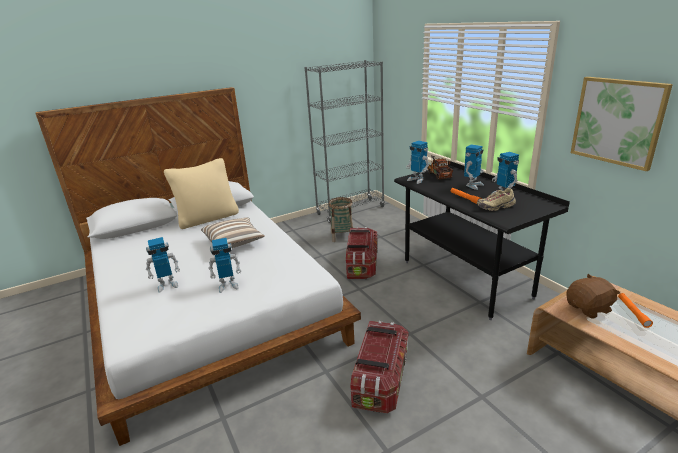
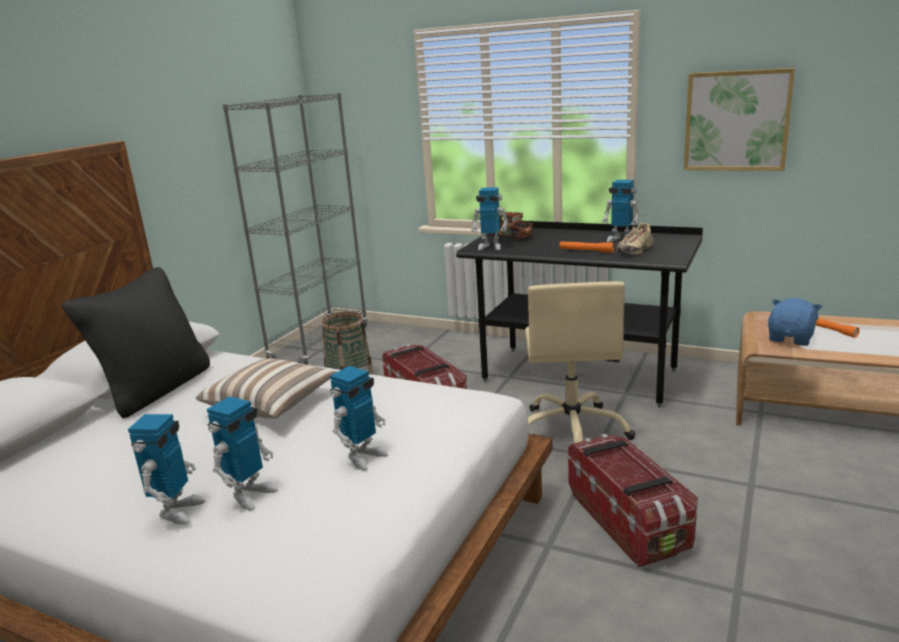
camera: 35 degrees left, 5 degrees down
(208, 218) = (156, 389): beige pillow -> black pillow
(417, 313) = (572, 431): none -> beige office chair
(473, 185) = (569, 238): toy robot -> toy robot (177, 511)
(589, 308) = (791, 338): brown plush toy -> blue plush toy

